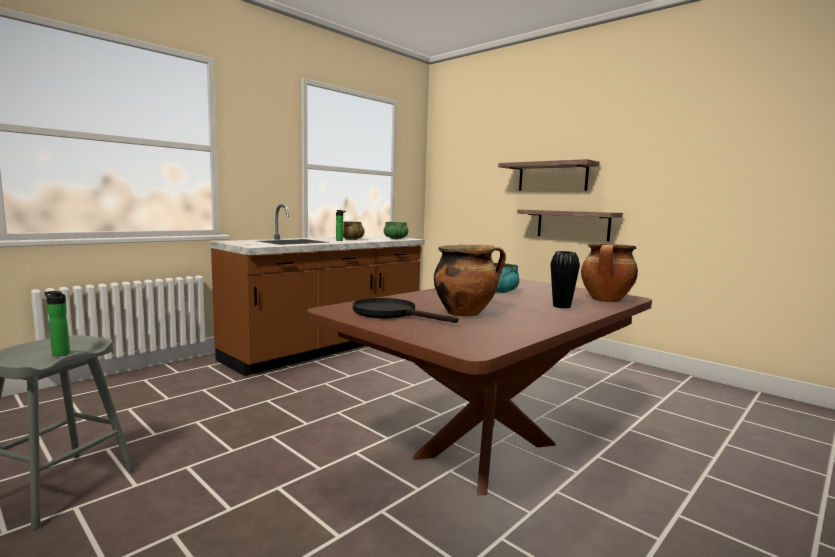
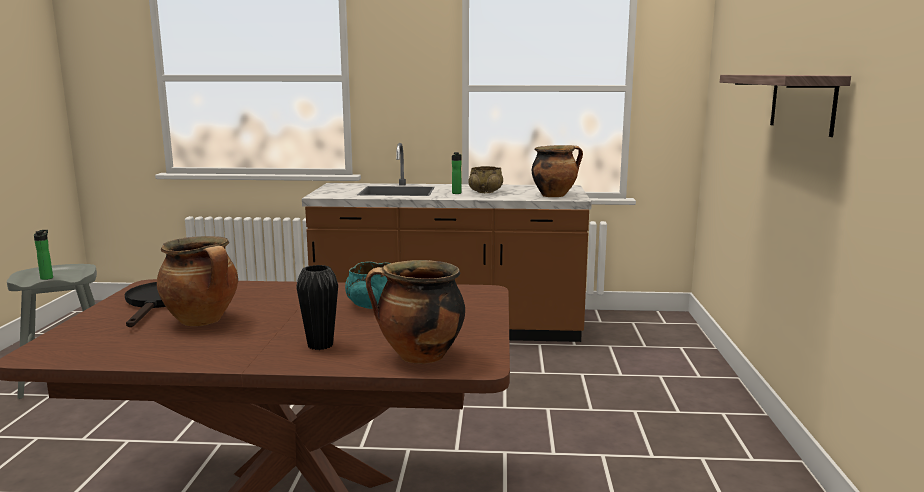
camera: 50 degrees right, 5 degrees up
(395, 238) = (554, 195): green bowl -> cooking pot
(572, 224) = (813, 205): shelf -> none

